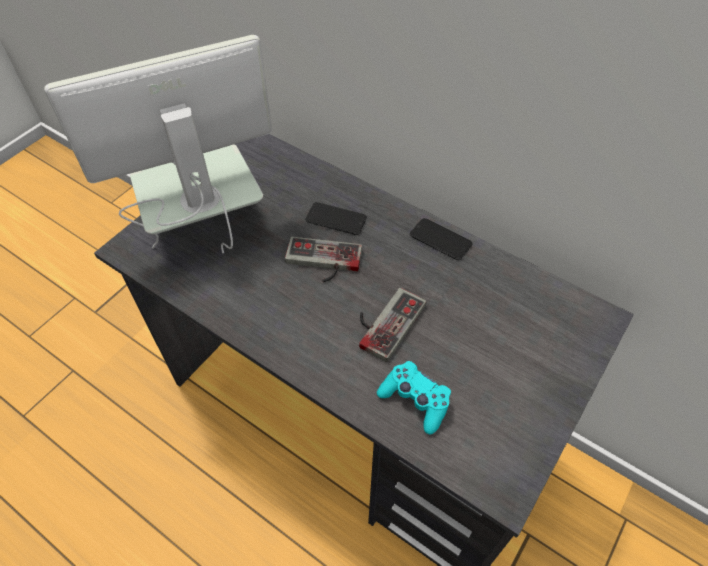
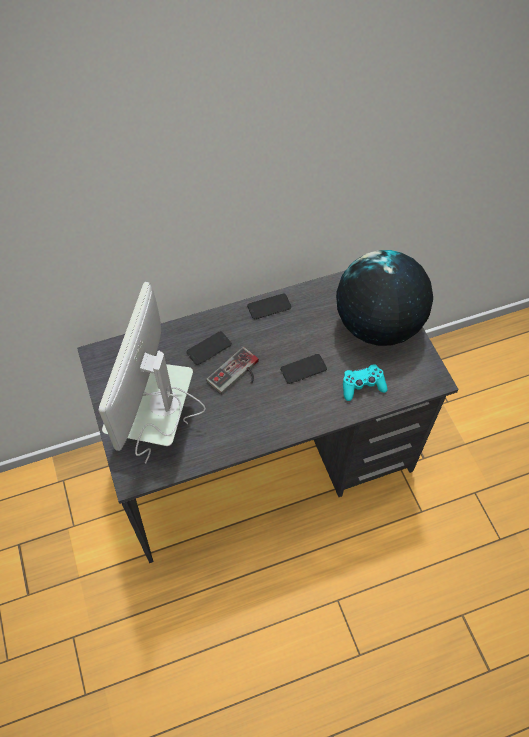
camera: 55 degrees left, 5 degrees up
(384, 321) = (303, 369): game controller -> phone
(523, 365) = (377, 326): none -> globe

